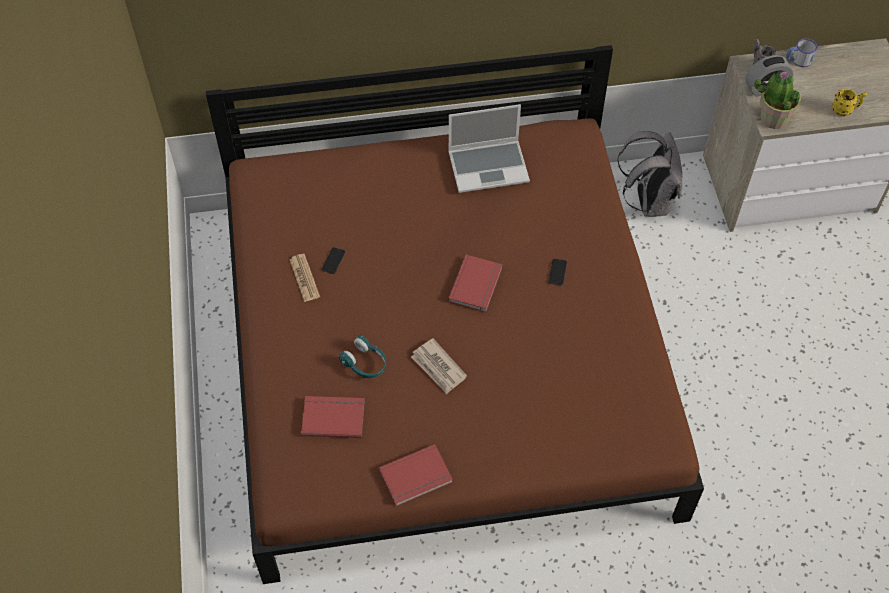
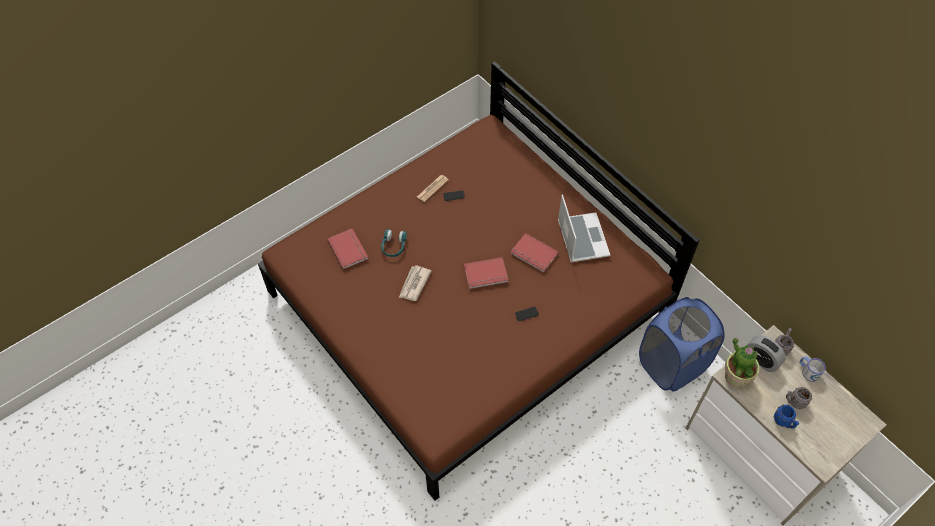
camera: 60 degrees right, 0 degrees up
(417, 477) = (333, 309): red book -> red book (533, 254)
(489, 166) = (581, 238): laptop -> laptop turned 150 degrees counterclockwise
(649, 201) = (672, 364): grey backpack -> blue laundry basket
(826, 90) = (794, 402): none -> grey mug
(845, 110) = (783, 422): yellow mug -> blue mug

